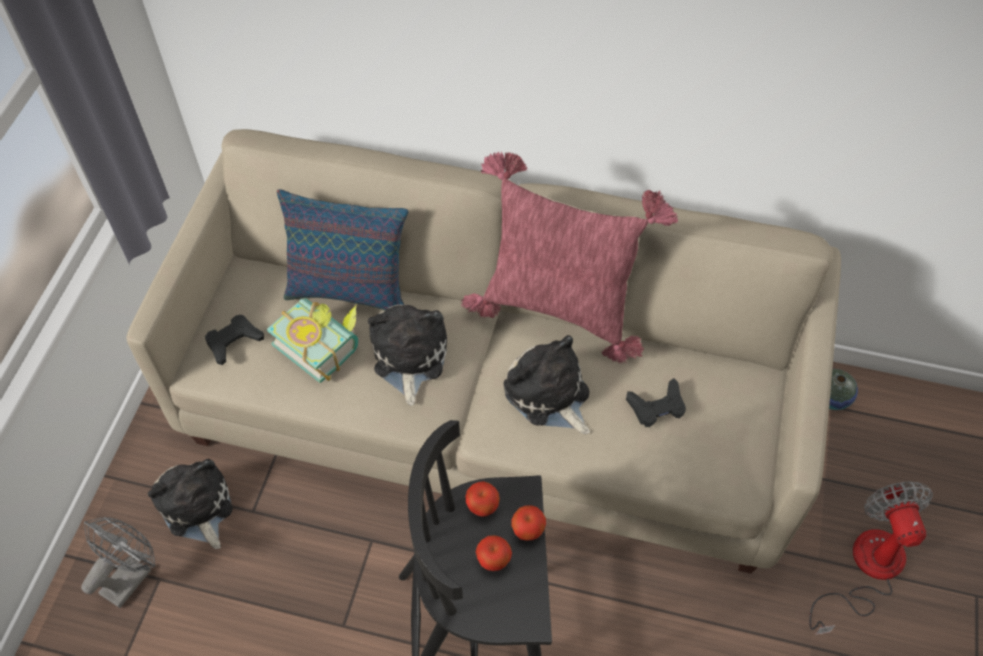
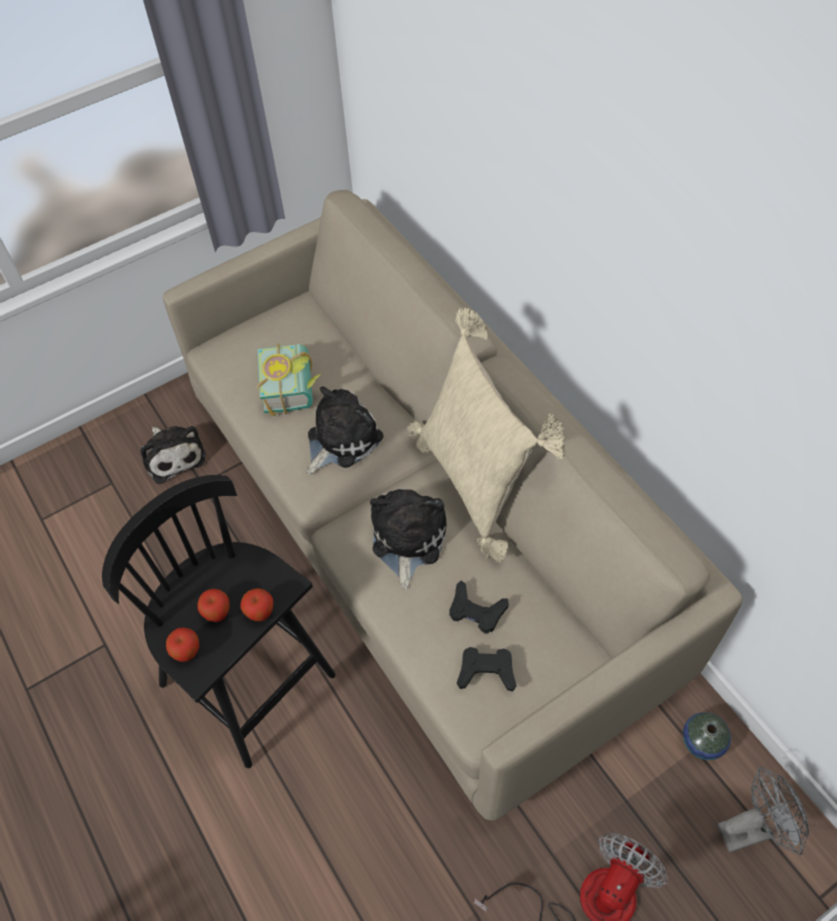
camera: 45 degrees right, 0 degrees up
(131, 575) = (100, 467): grey fan -> grey fan (751, 828)
(196, 508) = (173, 455): plush toy -> plush toy turned 135 degrees clockwise
(234, 341) = (244, 347): black game controller -> black game controller (486, 671)
(349, 292) = (349, 366): blue pillow -> none
(482, 508) = (250, 572): apple -> apple (187, 652)
(559, 314) = (479, 487): red pillow -> beige pillow

